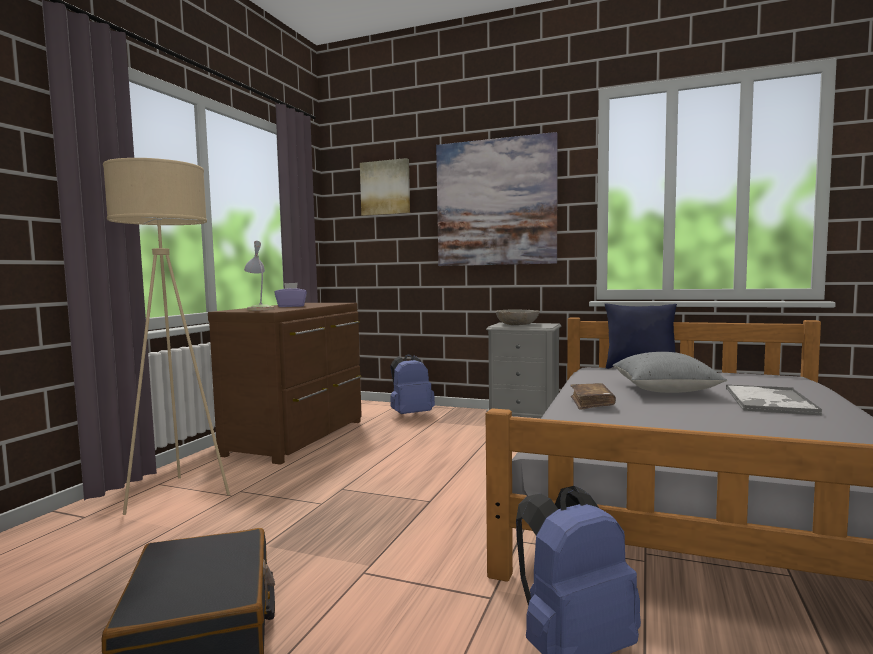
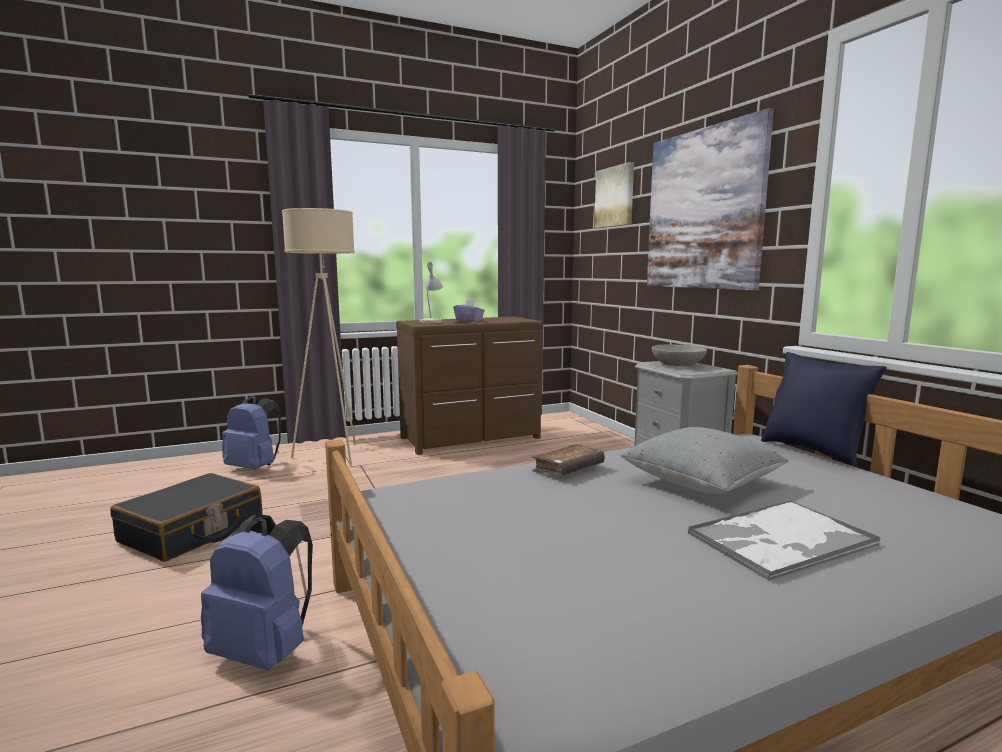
camera: 45 degrees right, 5 degrees up
(411, 414) = (594, 443): blue backpack -> blue backpack (255, 468)

